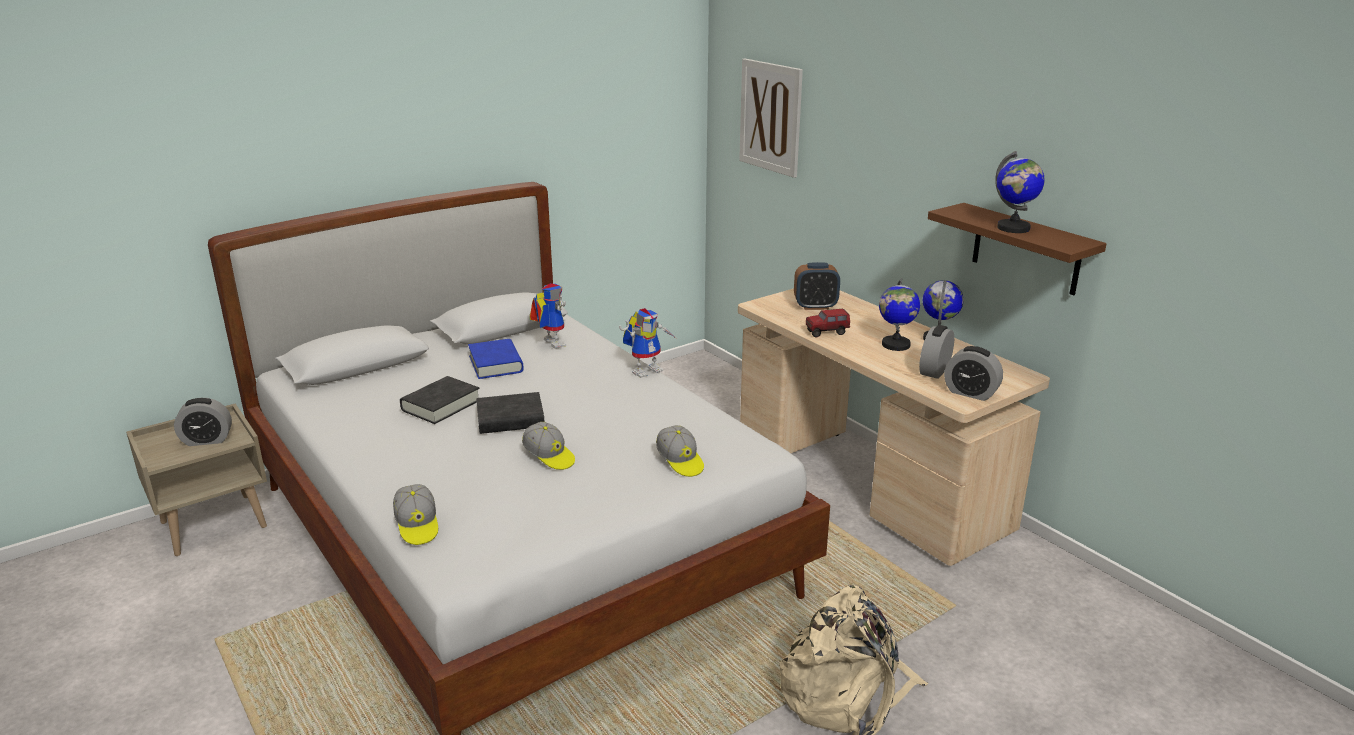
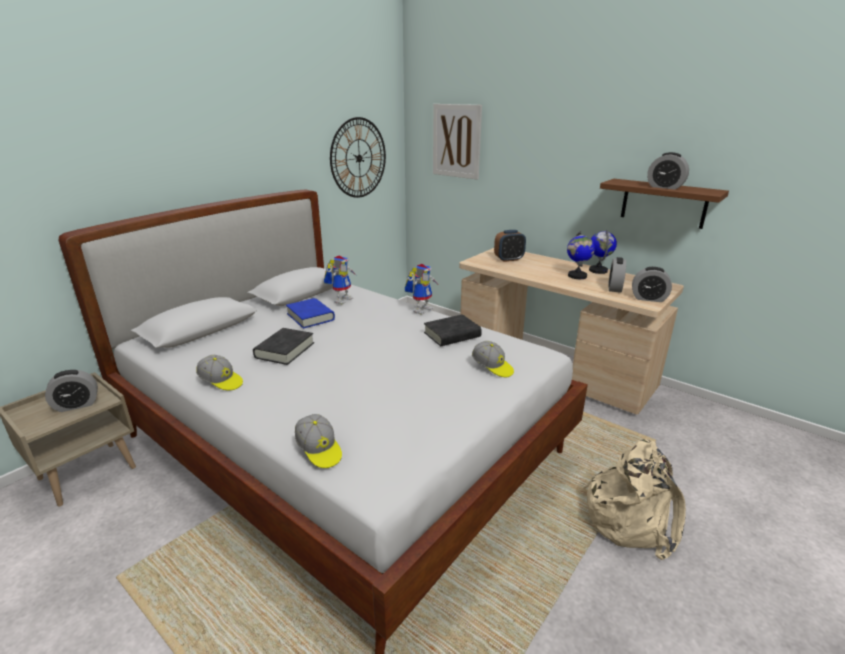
camera: 15 degrees left, 0 degrees up
(510, 419) = (346, 354): black book -> black book (452, 335)
(549, 343) = (342, 299): toy robot -> toy robot turned 75 degrees clockwise
(549, 457) = (393, 377): cap -> cap (221, 381)
(624, 135) = (358, 158): none -> wall clock
(827, 333) = (529, 273): toy truck -> none
(1013, 228) = (665, 187): globe -> alarm clock

